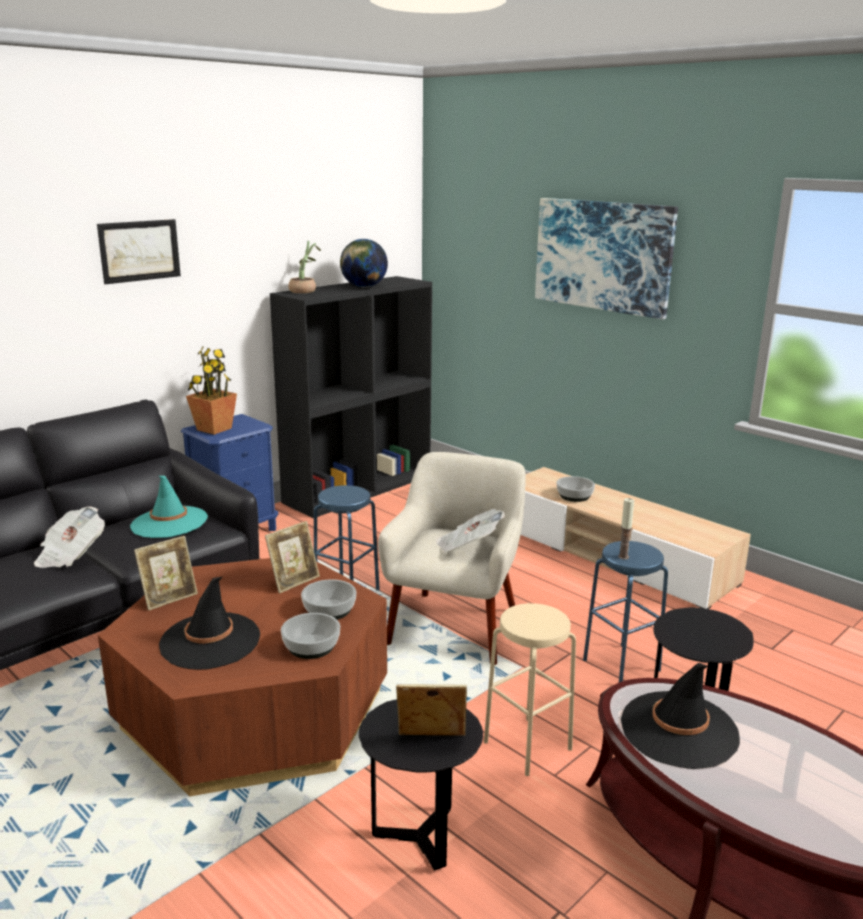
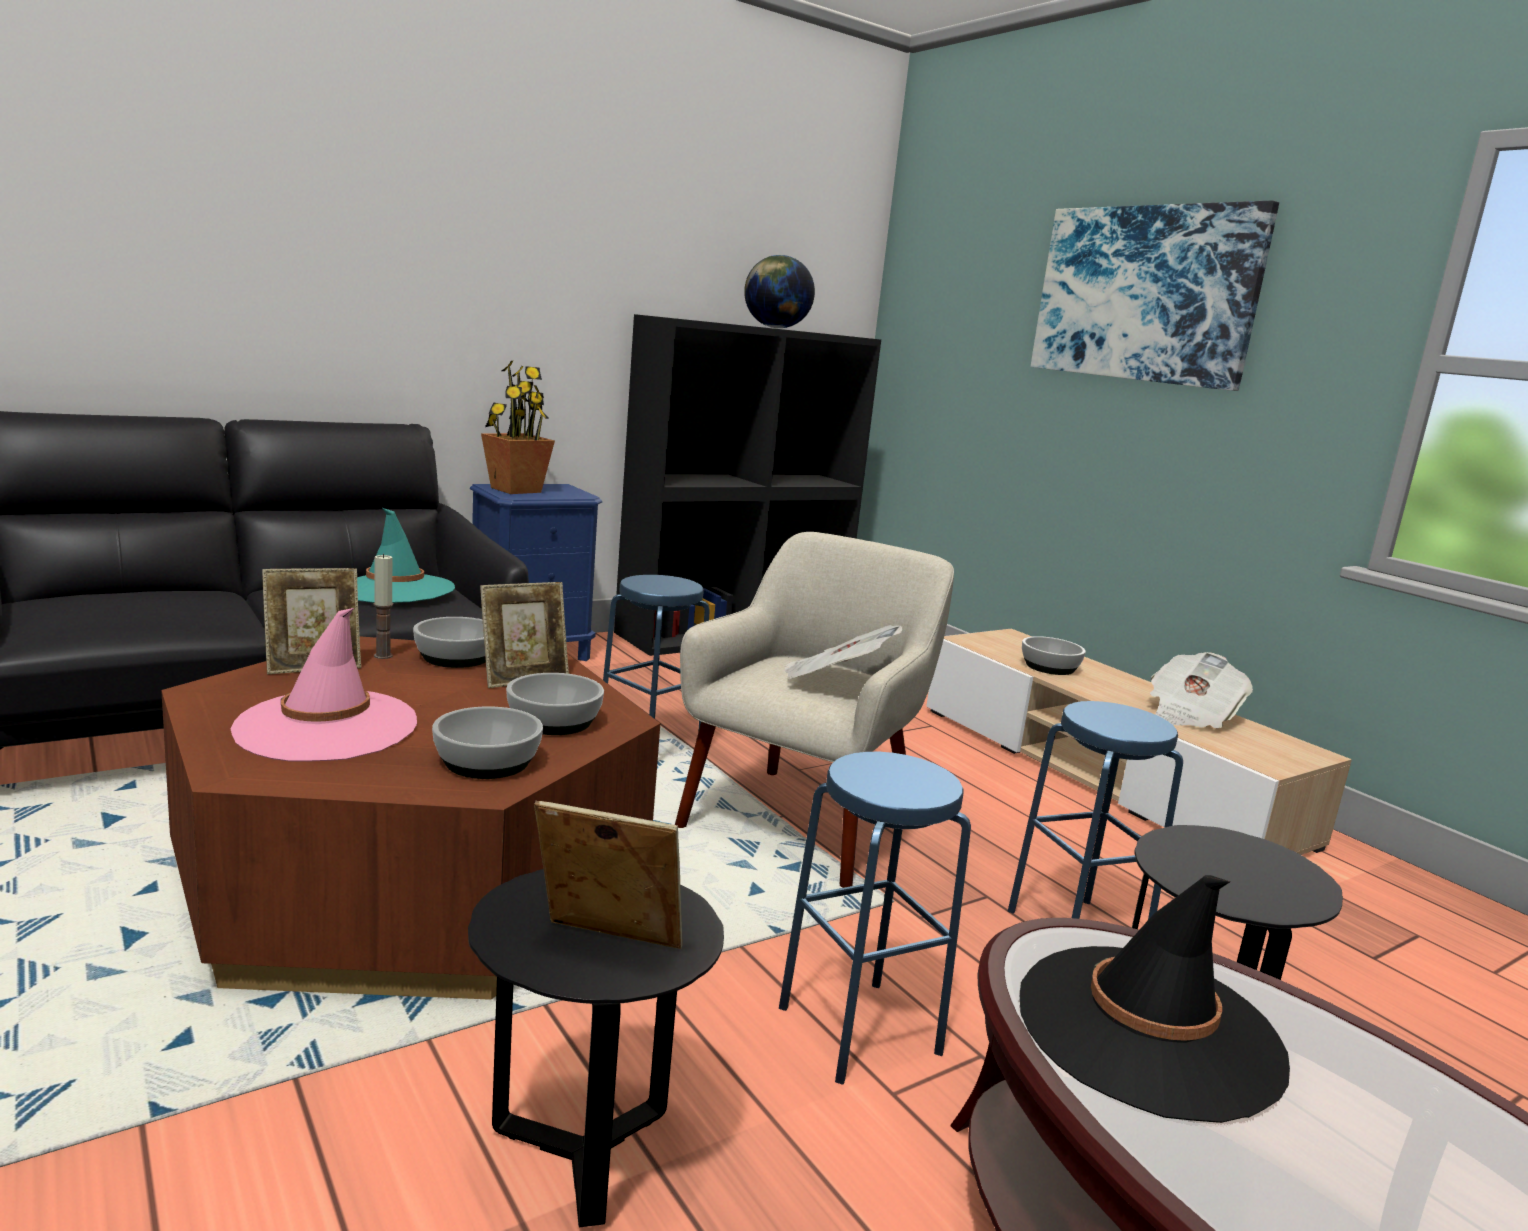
camera: 10 degrees right, 5 degrees down
(70, 555) = (222, 600): newspaper -> newspaper (1190, 715)
(139, 251) = (441, 206): picture -> none
(210, 641) = (326, 727): black hat -> pink hat
(246, 573) = (457, 657): none -> bowl
(305, 291) = (686, 319): potted plant -> none
(527, 745) = (859, 1030): beige stool -> blue stool
(623, 557) = (1100, 721): candle -> candle (383, 656)

